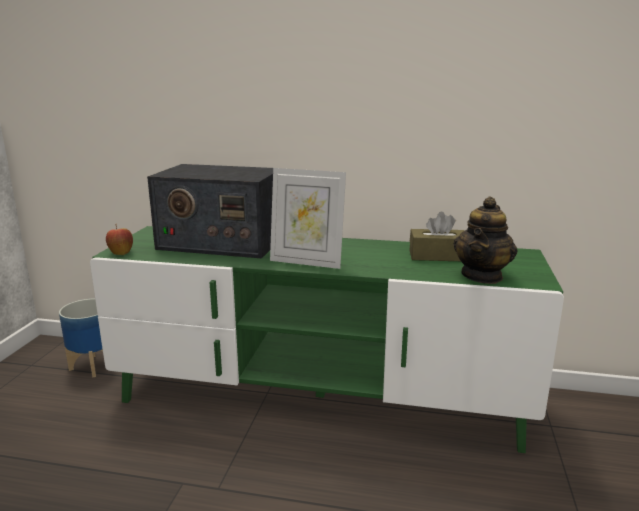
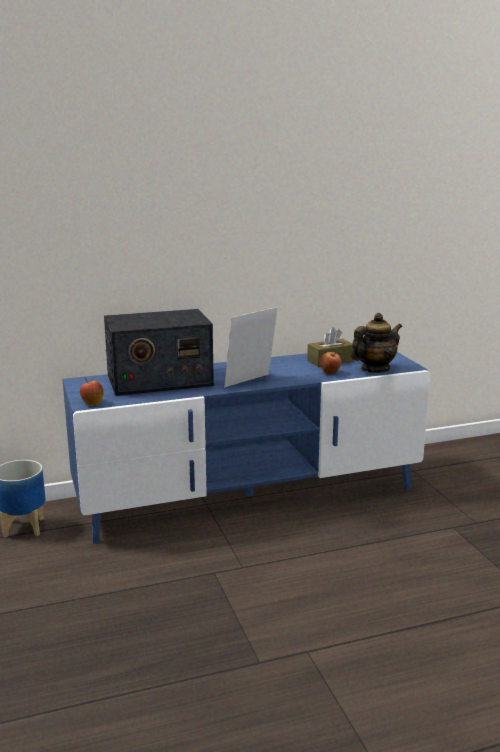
camera: 30 degrees left, 0 degrees up
(307, 262) = (250, 382): picture frame -> picture frame turned 150 degrees clockwise
(319, 397) = (249, 496): green tv stand -> blue tv stand
(416, 269) = (330, 373): none -> apple
(482, 276) = (374, 369): teapot -> teapot turned 120 degrees counterclockwise

